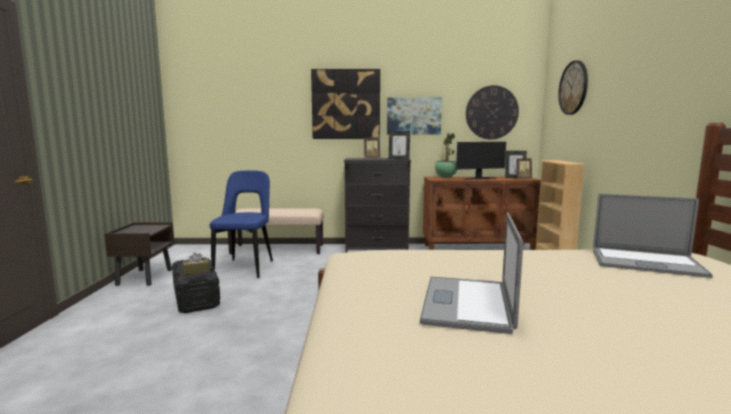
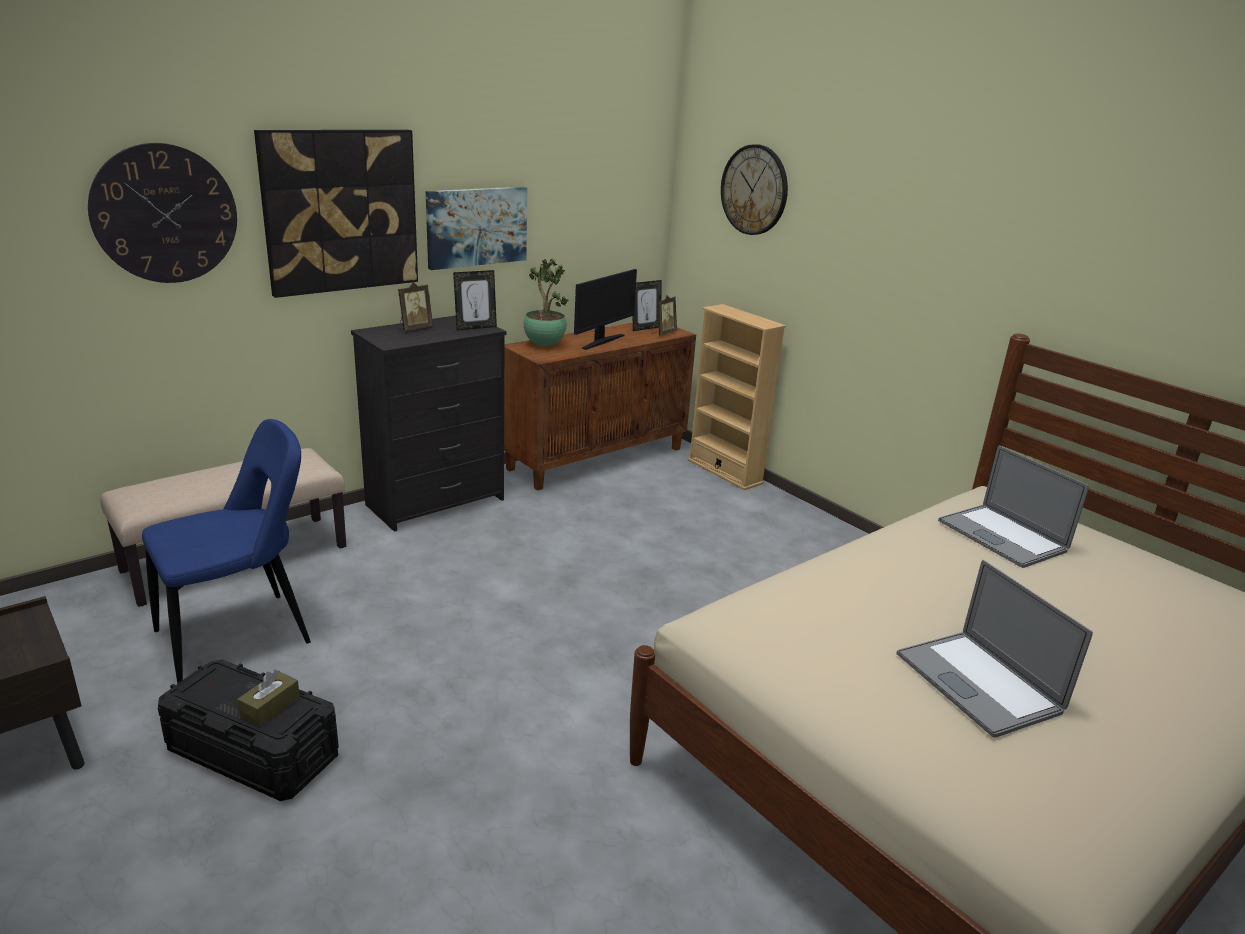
camera: 40 degrees left, 15 degrees up
(246, 268) = (241, 635): blue chair -> blue chair turned 90 degrees clockwise
(491, 112) = (603, 210): wall clock -> wall clock (165, 214)
(646, 262) = (1001, 536): laptop -> laptop turned 75 degrees clockwise

